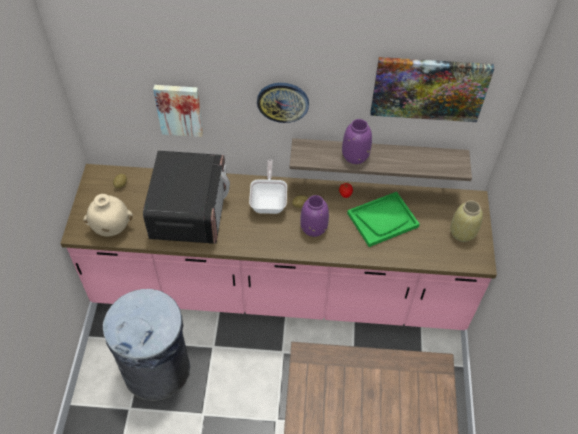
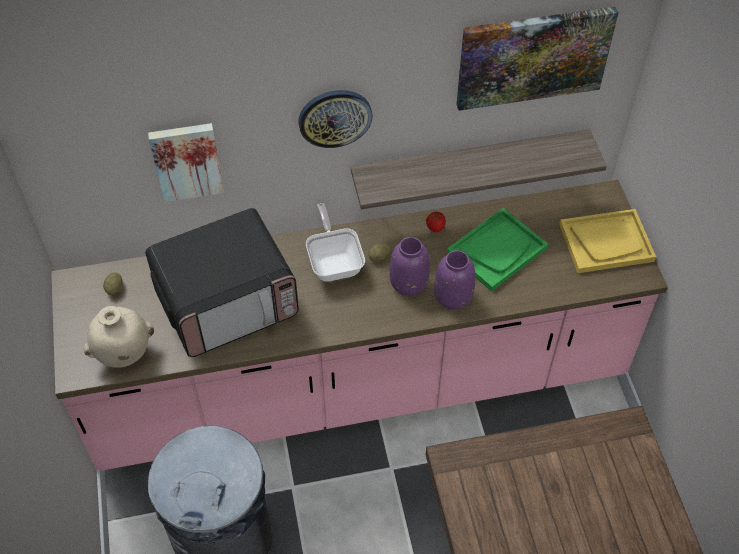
camera: 15 degrees left, 0 degrees up
(189, 211) = (228, 302): microwave -> microwave turned 75 degrees clockwise
(355, 155) = (444, 170): purple vase -> purple vase (452, 296)
(462, 233) = (606, 242): beige vase -> yellow tray

